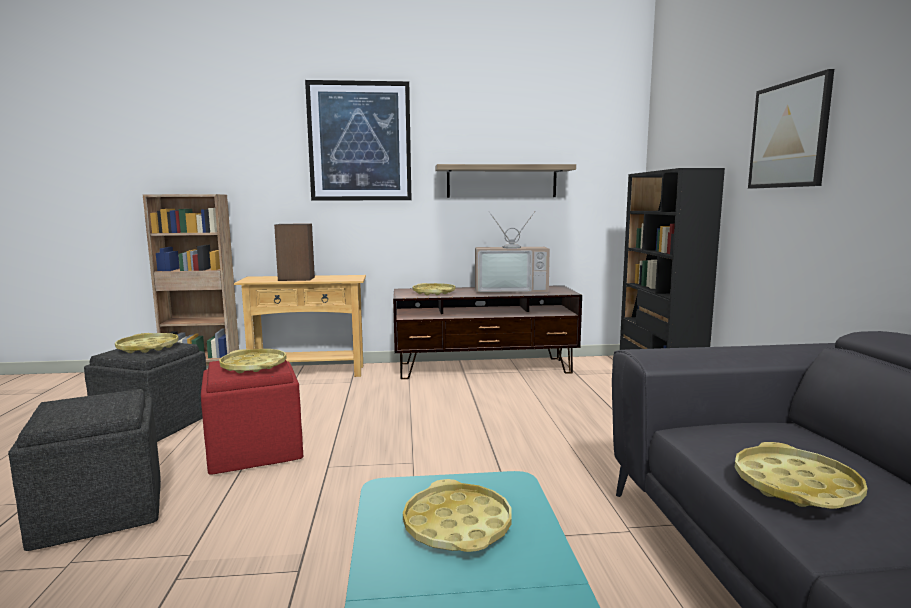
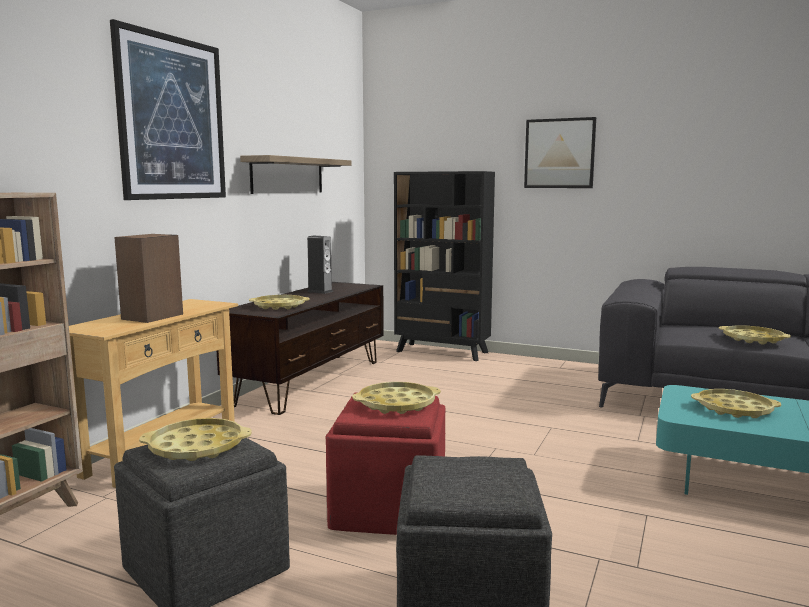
camera: 60 degrees left, 0 degrees up
(511, 290) = (320, 291): television -> speaker

